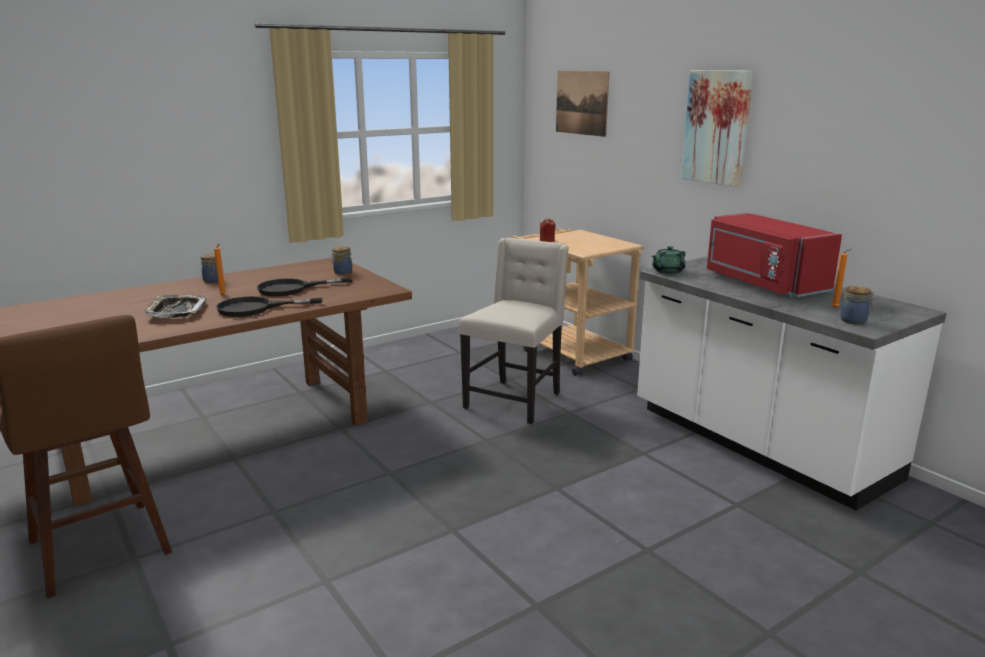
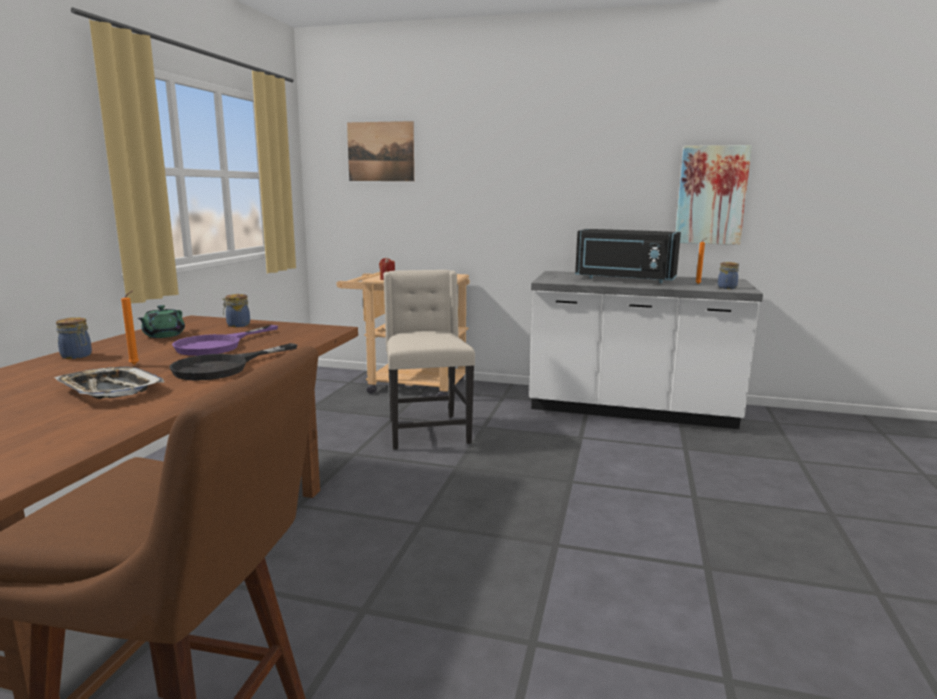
camera: 40 degrees left, 5 degrees down
(292, 289) = (218, 345): black frying pan -> purple frying pan
(667, 271) = (550, 280): green teapot -> green teapot (163, 335)
(717, 127) = (537, 164): picture -> picture (711, 195)
(762, 283) = (624, 279): red microwave -> black microwave

